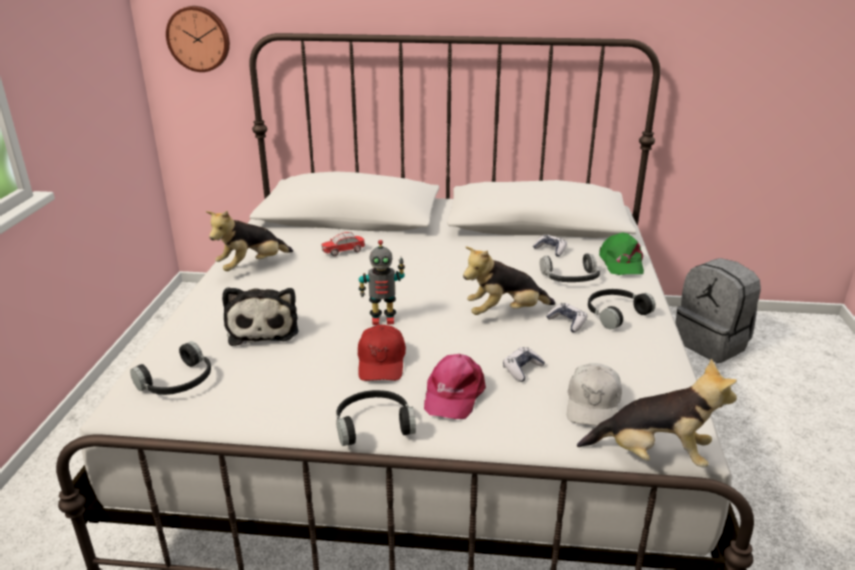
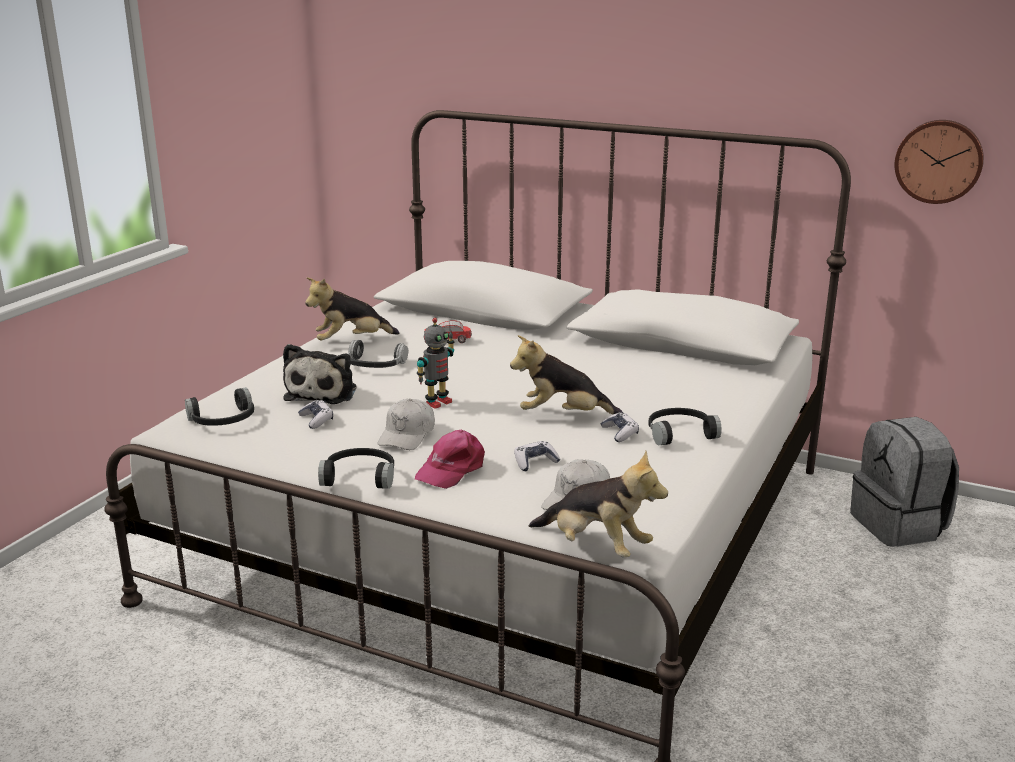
camera: 20 degrees right, 5 degrees down
(199, 38) = (370, 111): wall clock -> wall clock (939, 161)
(381, 362) = (407, 435): red cap -> white cap
(383, 319) = (437, 402): toy robot -> toy robot turned 60 degrees counterclockwise
(550, 250) = (668, 368): game controller -> game controller (316, 420)
(570, 277) = (664, 395): headphones -> headphones (375, 364)
(621, 262) = (737, 390): green cap -> none

